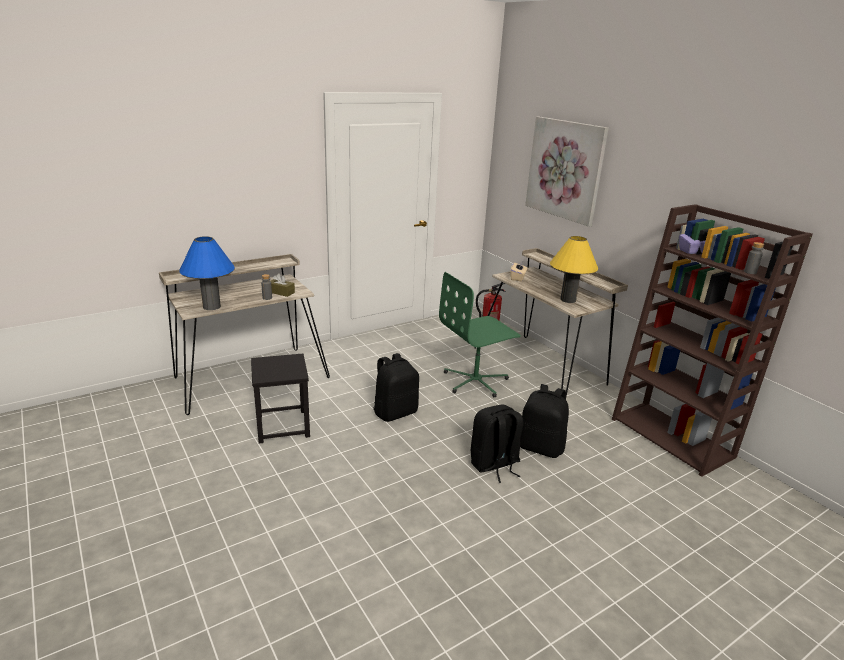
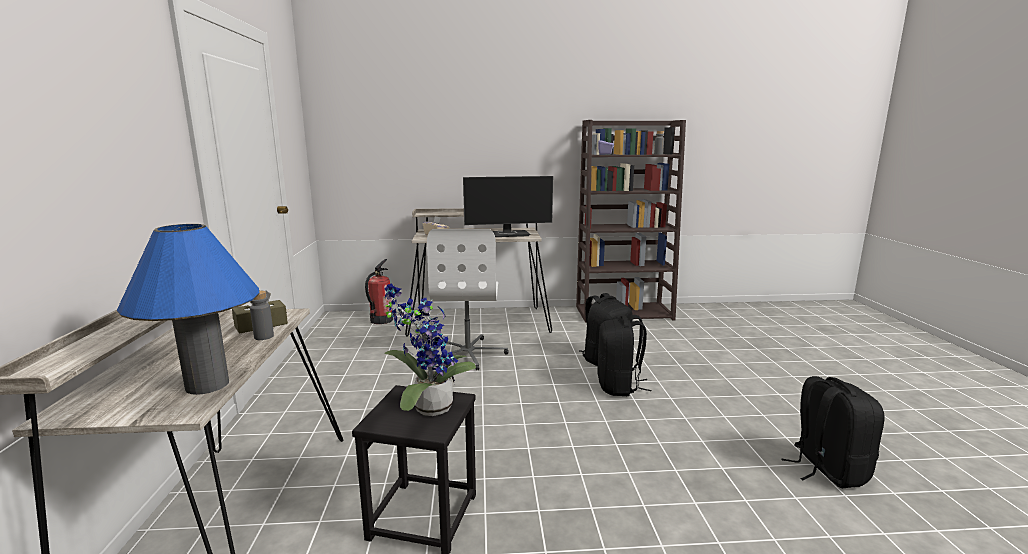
camera: 60 degrees left, 10 degrees down
(283, 369) = (428, 407): none -> potted plant
(395, 412) = (480, 413): black backpack -> black backpack (826, 469)
(476, 381) = (468, 353): green office chair -> white office chair
(565, 169) = (429, 119): picture -> none
(568, 300) = (508, 234): yellow table lamp -> monitor

